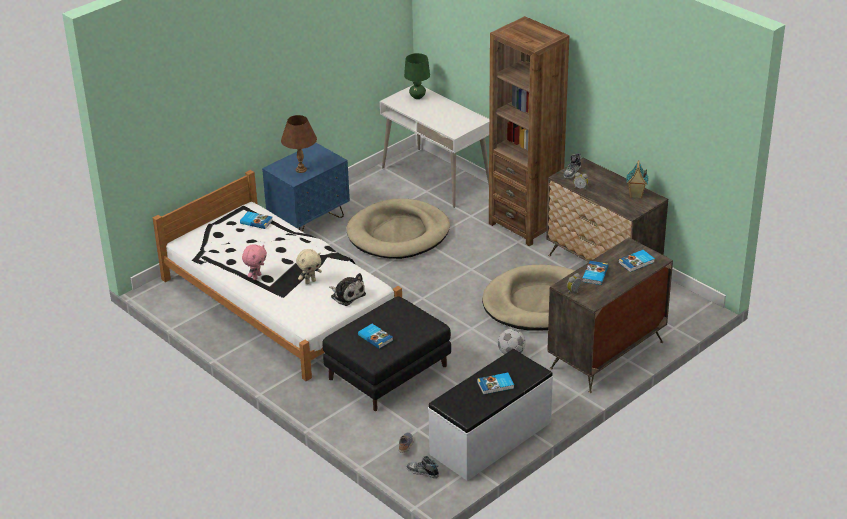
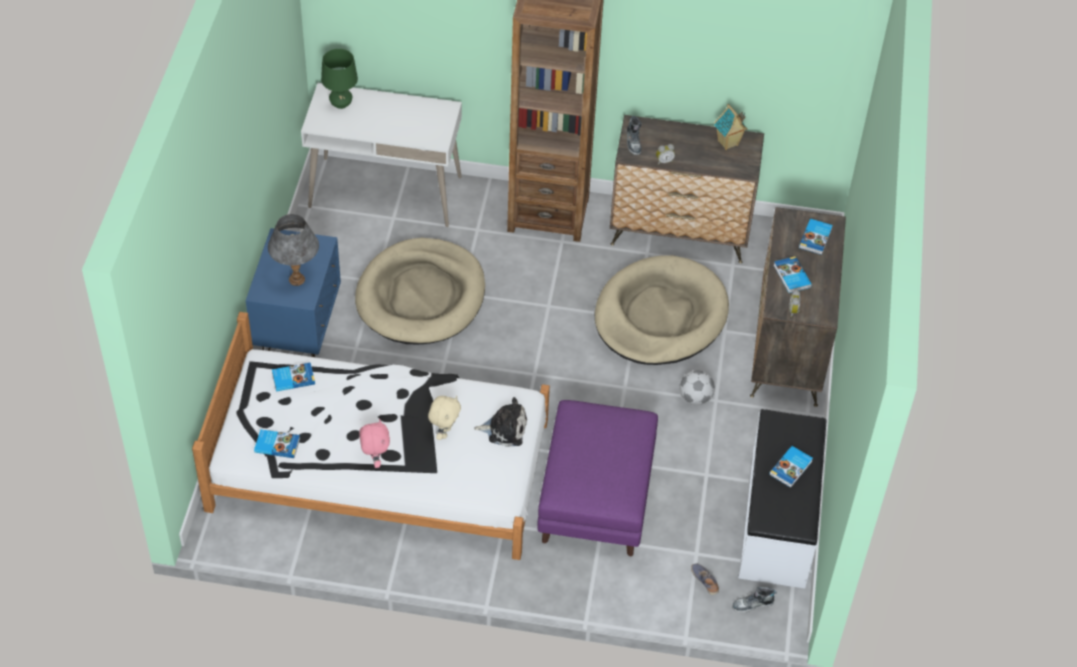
camera: 40 degrees left, 15 degrees up
(301, 170) = (297, 279): brown table lamp -> grey table lamp
(375, 337) = (601, 473): book -> book (277, 445)
(388, 372) = (595, 496): black ottoman -> purple ottoman

